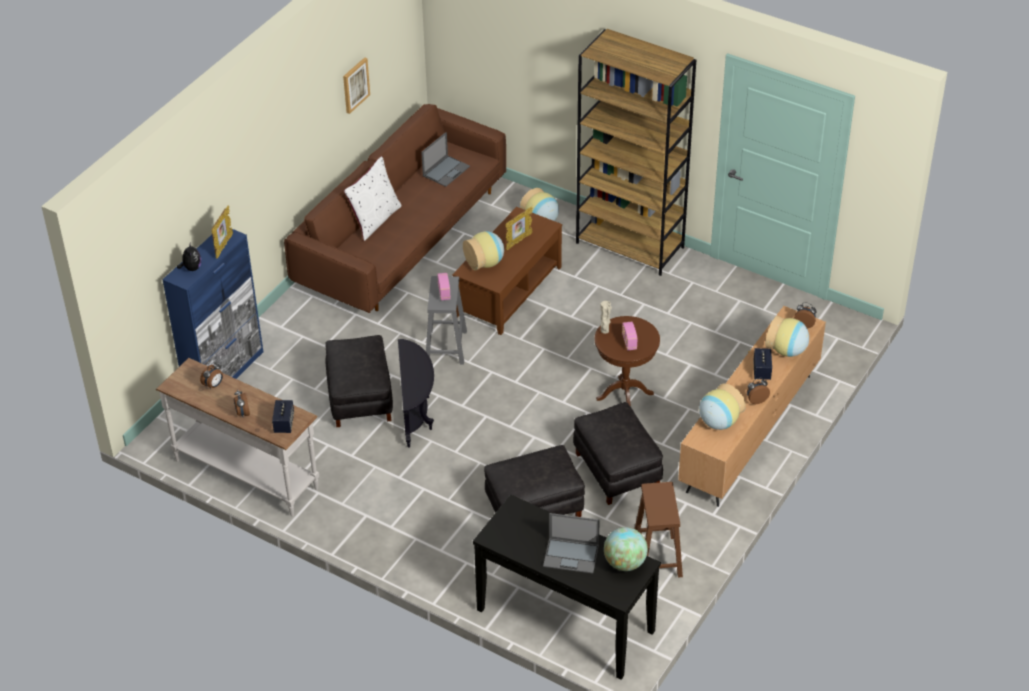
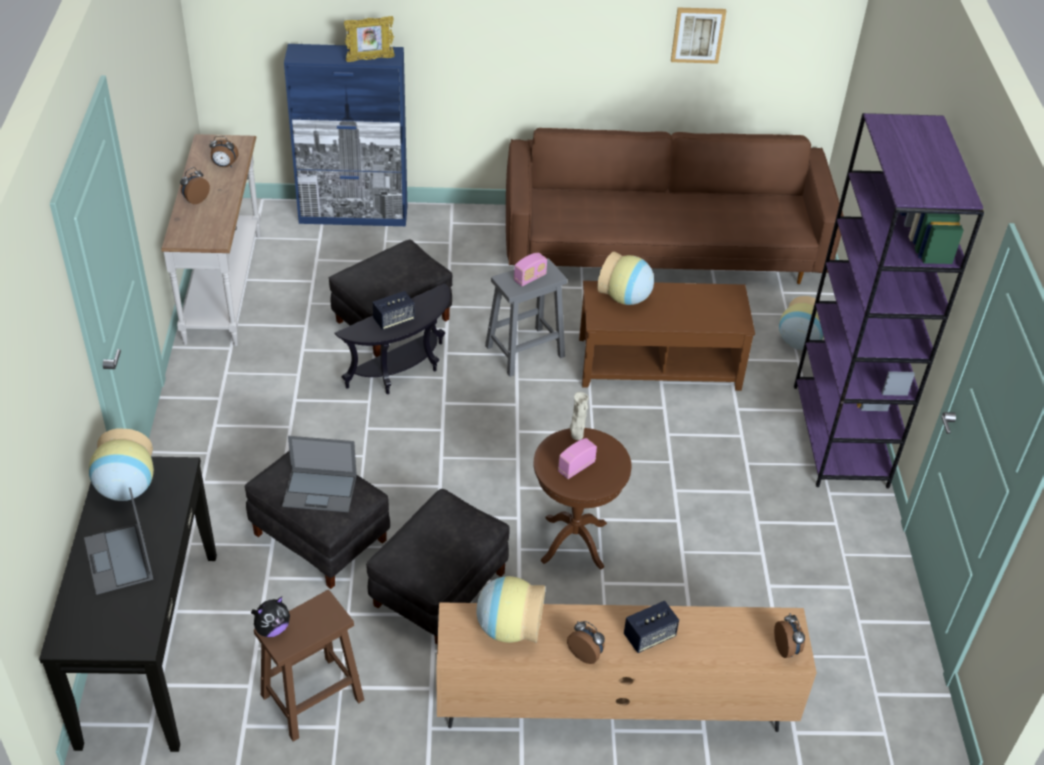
camera: 55 degrees right, 0 degrees up
(191, 268) = (319, 53): plush toy -> plush toy (272, 629)
(284, 423) = (199, 233): speaker -> speaker (394, 320)
(375, 220) = (623, 196): white pillow -> none
(446, 171) = (754, 214): laptop -> laptop (321, 490)
(518, 241) = (687, 309): picture frame -> none
(625, 563) = (133, 621): globe -> none
(630, 245) = (840, 436): brown bookcase -> purple bookcase
(787, 351) = (715, 650): vase -> vase (126, 488)

